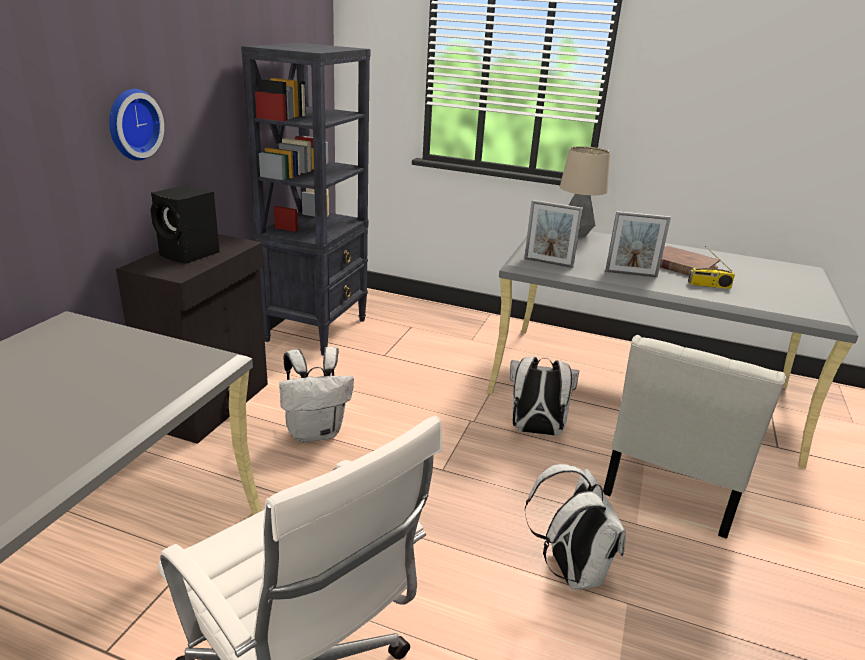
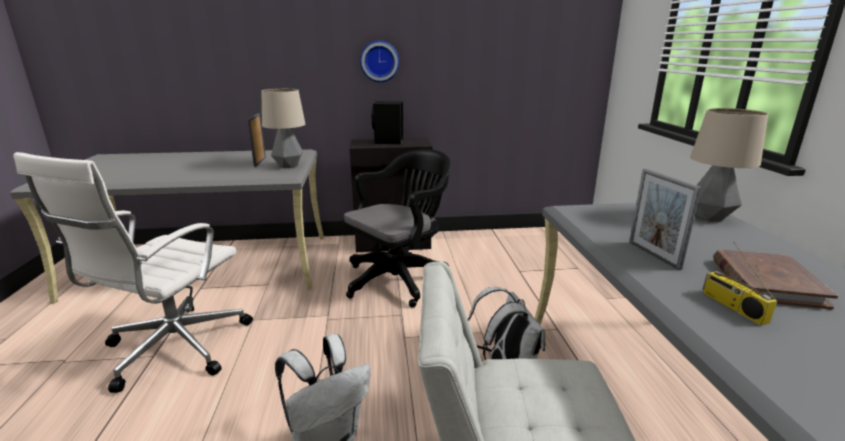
camera: 65 degrees right, 5 degrees down
(155, 347) = (288, 166): none -> table lamp
(316, 432) = (399, 278): white backpack -> black office chair
(317, 330) = (514, 240): black bookcase -> none
(548, 263) = (593, 217): picture frame -> picture frame (260, 162)

